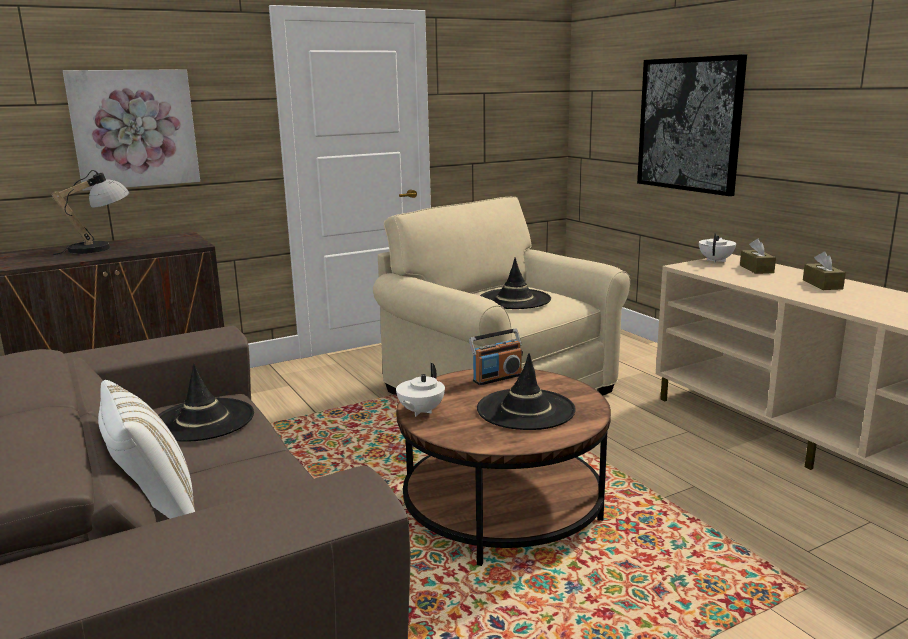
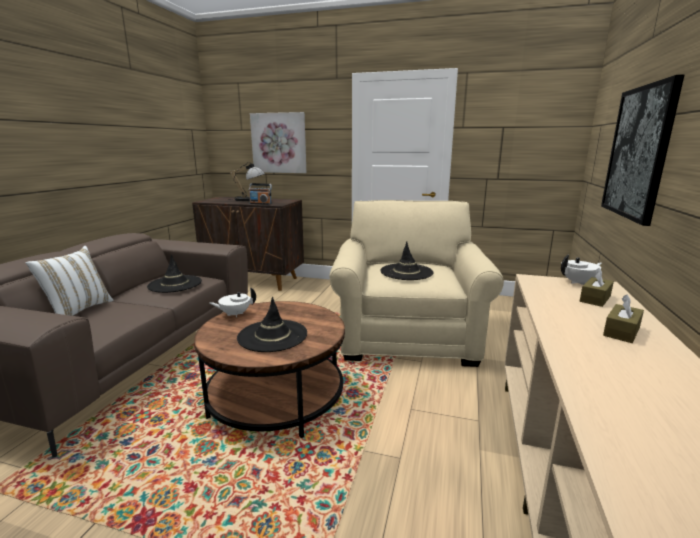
camera: 45 degrees right, 0 degrees up
(497, 378) = (309, 313): radio -> radio (260, 203)

